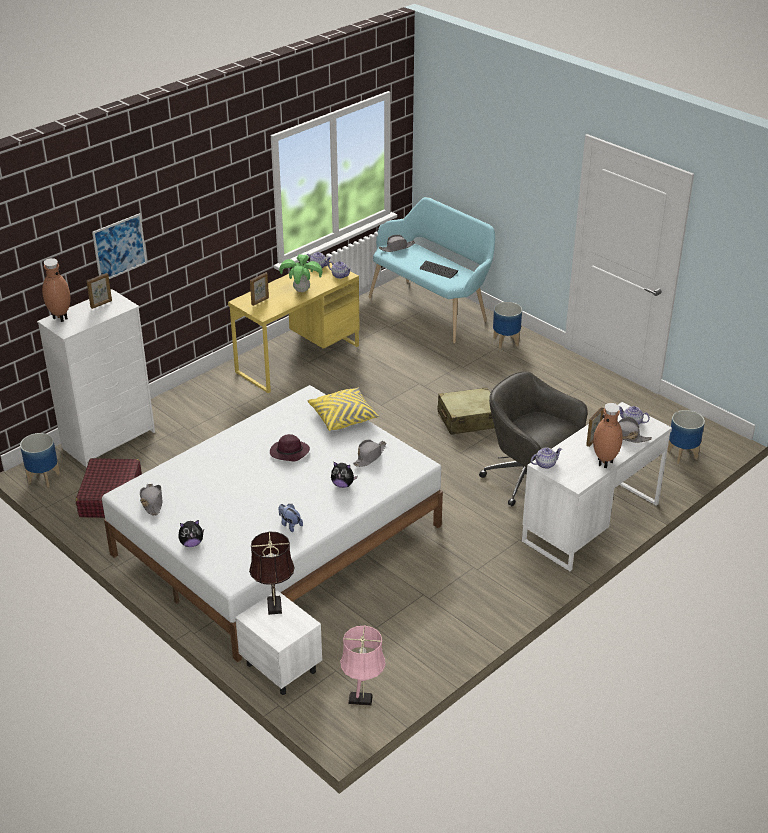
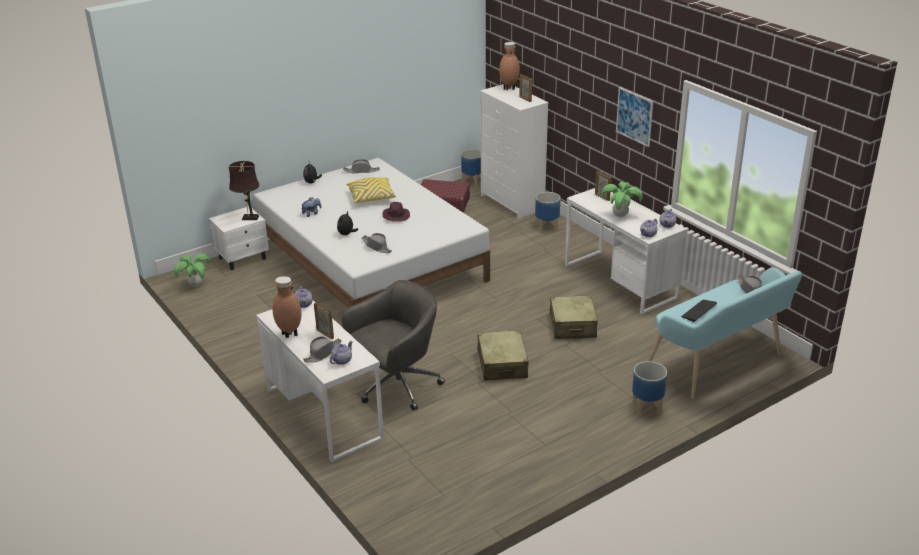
camera: 100 degrees right, 5 degrees down
(119, 247) = (563, 77): picture -> picture (634, 116)
(298, 358) = (620, 281): yellow desk -> white desk
(343, 417) = (435, 239): yellow pillow -> yellow pillow (372, 197)
(363, 699) = (195, 285): pink table lamp -> potted plant
(390, 383) = (572, 326): none -> beige suitcase
(682, 455) = (403, 499): planter -> planter (546, 228)

